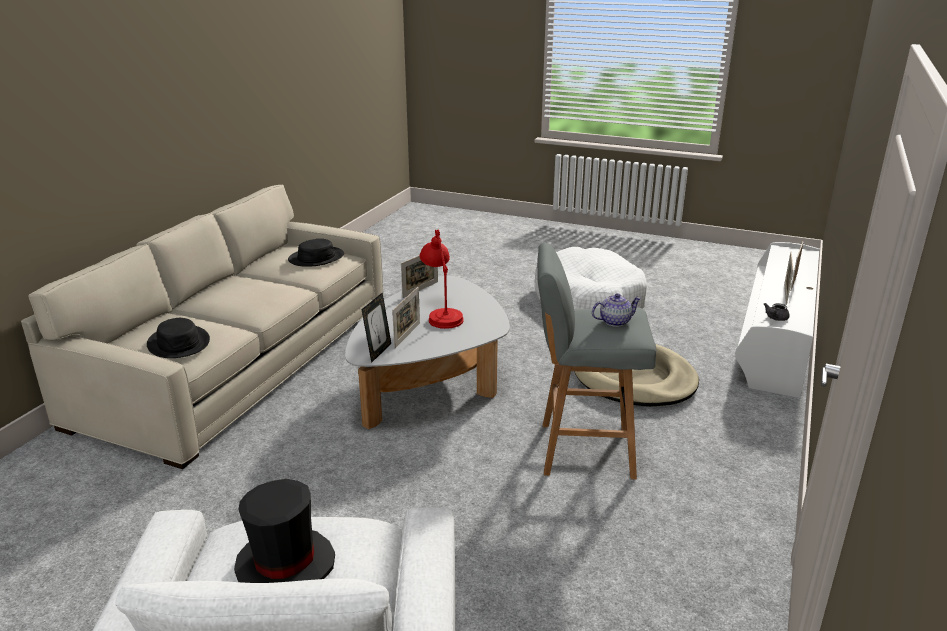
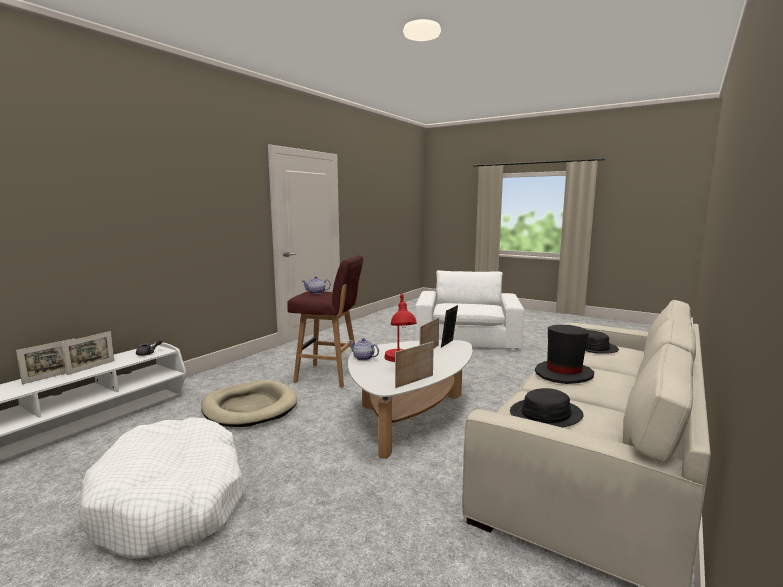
camera: 170 degrees left, 15 degrees down
(285, 565) = (470, 304): black hat -> black hat (564, 374)
(487, 315) = (364, 358): none -> teapot
(583, 450) = (329, 376): grey stool -> red stool

